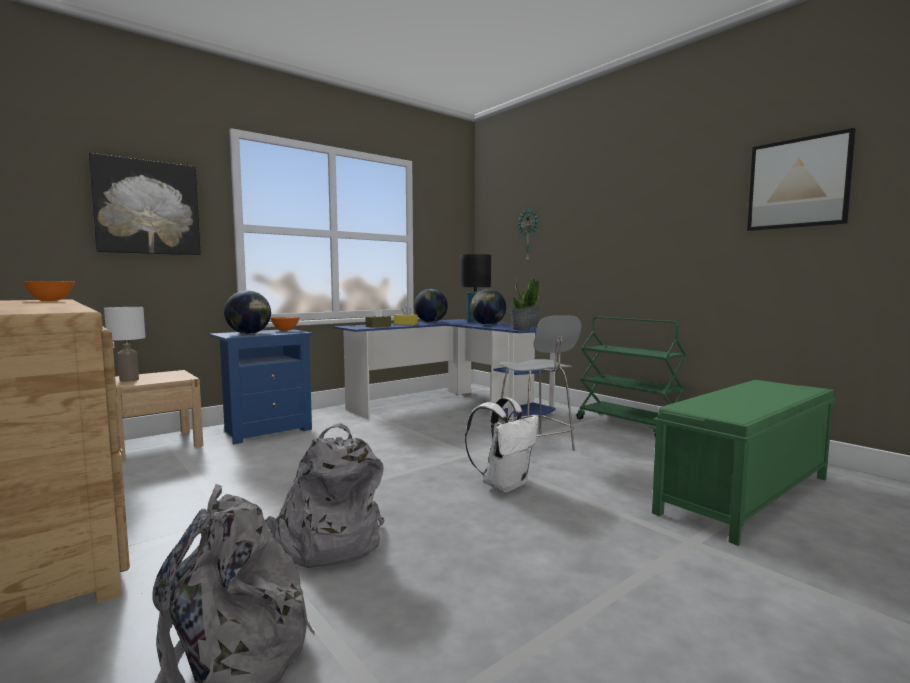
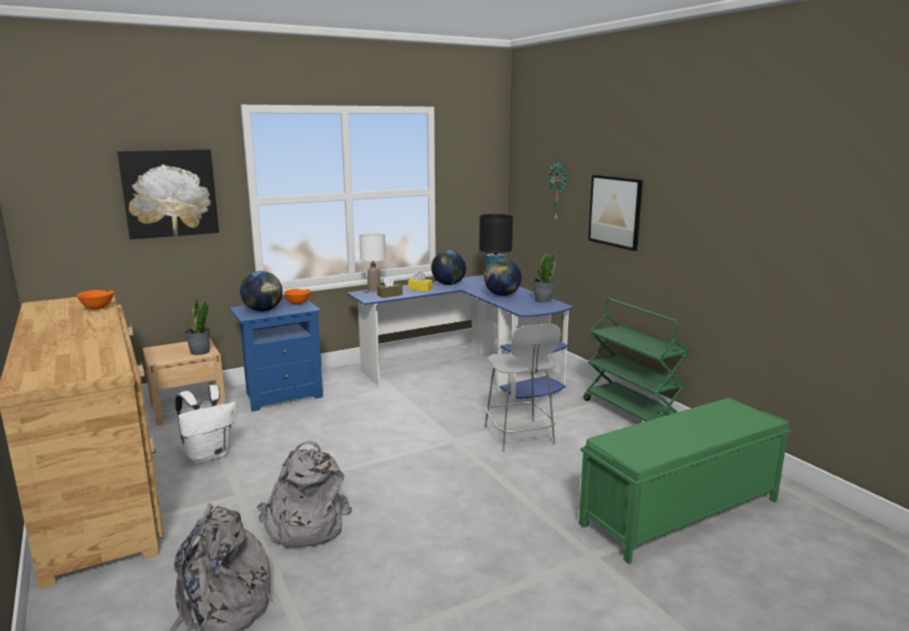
camera: 10 degrees right, 10 degrees up
(129, 380) = (163, 354): white table lamp -> white table lamp (374, 290)
(504, 484) = (468, 480): white backpack -> white backpack (209, 455)
(521, 329) = (526, 311): potted plant -> potted plant (199, 352)
(798, 183) = (798, 199): picture -> picture (615, 211)

